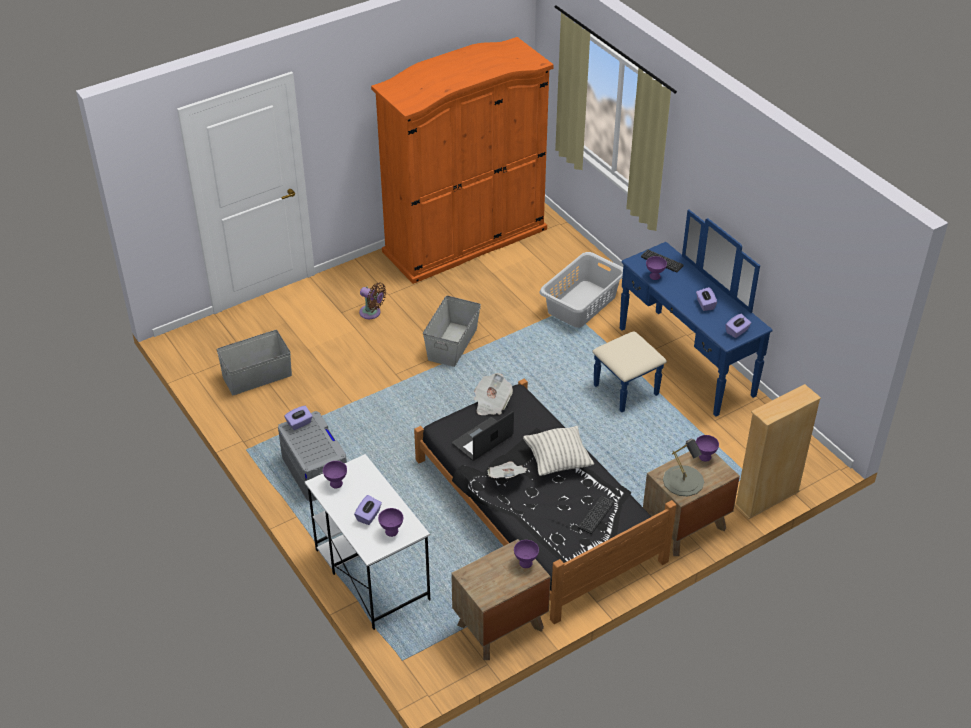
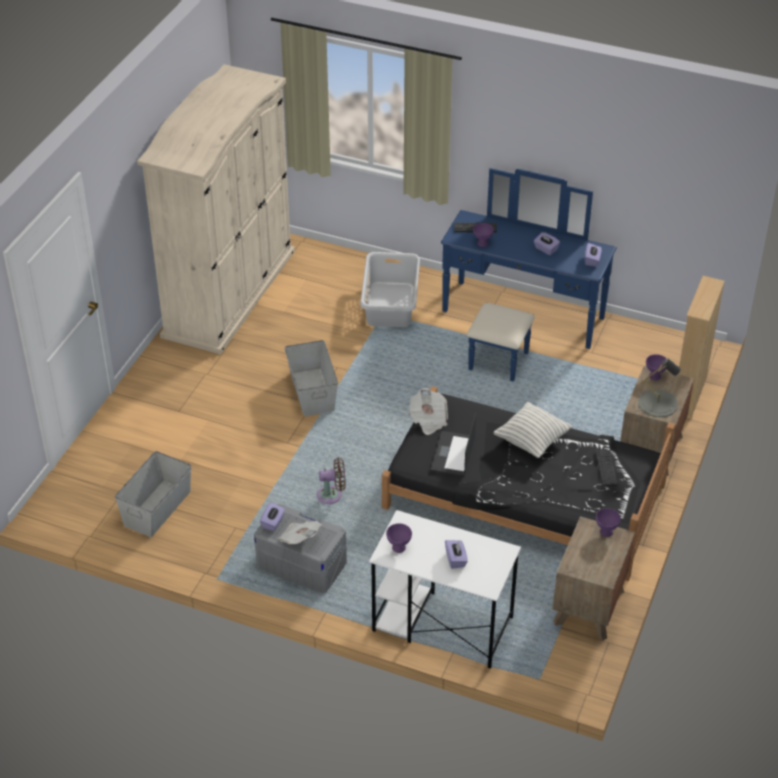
camera: 35 degrees left, 0 degrees up
(372, 313) = (209, 398): brown fan -> brown fan (332, 495)
(392, 532) = (489, 562): purple bowl -> none
(465, 240) = (229, 293): orange wardrobe -> beige wardrobe
(506, 477) = (505, 475): newspaper -> newspaper (300, 539)

